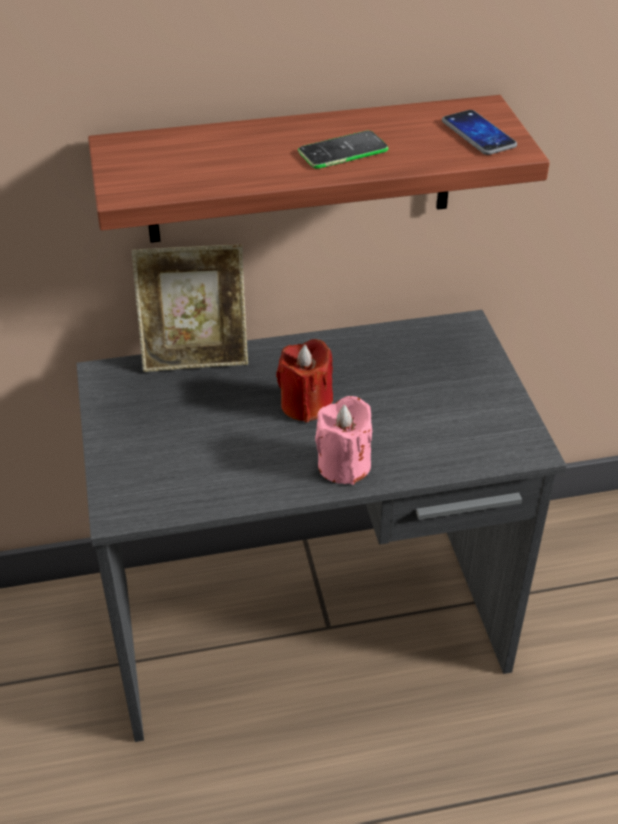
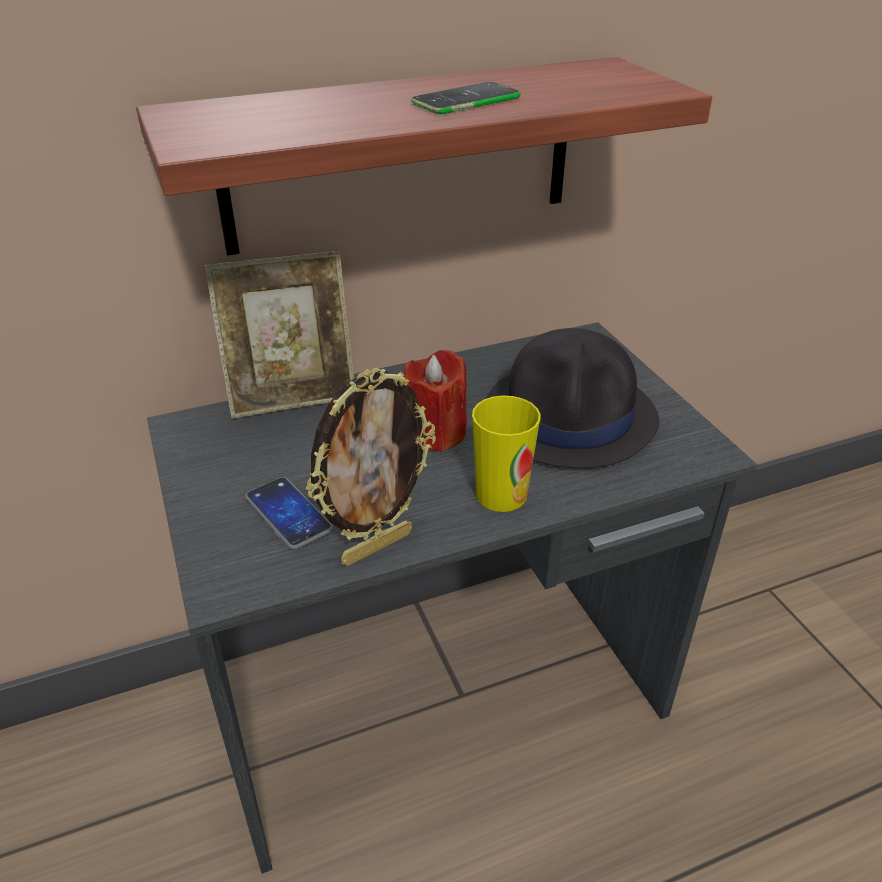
camera: 10 degrees left, 5 degrees down
(236, 495) = (376, 546): none -> picture frame
(344, 465) = (501, 494): pink candle -> cup
(423, 403) = (570, 417): none -> black hat
(478, 134) = (616, 81): phone -> phone (288, 514)

